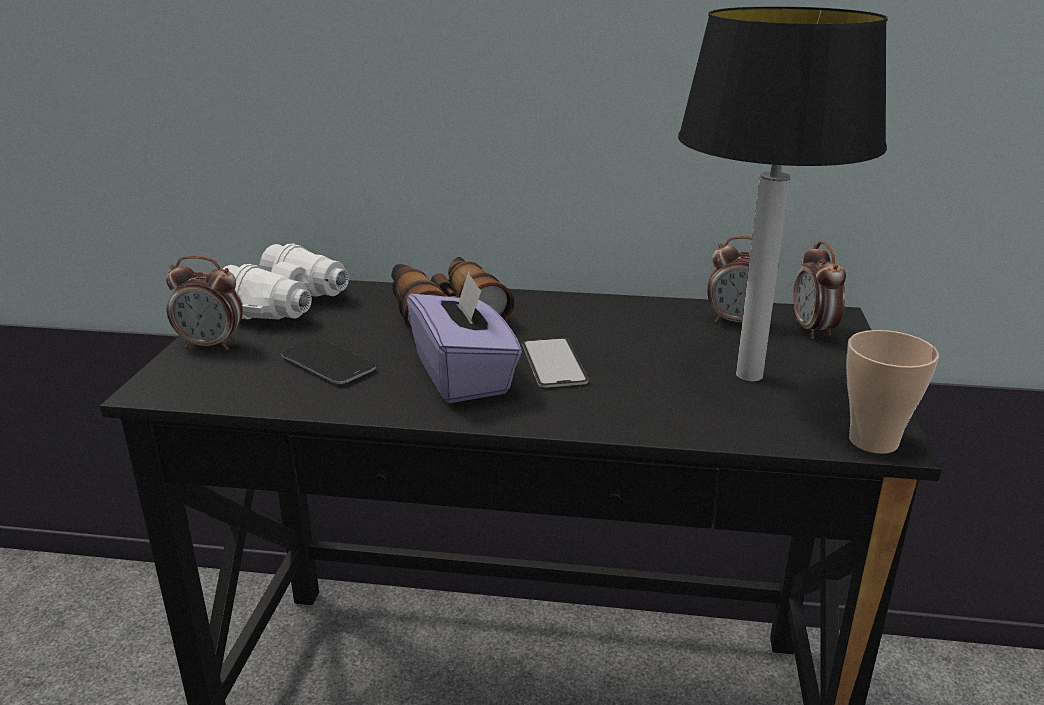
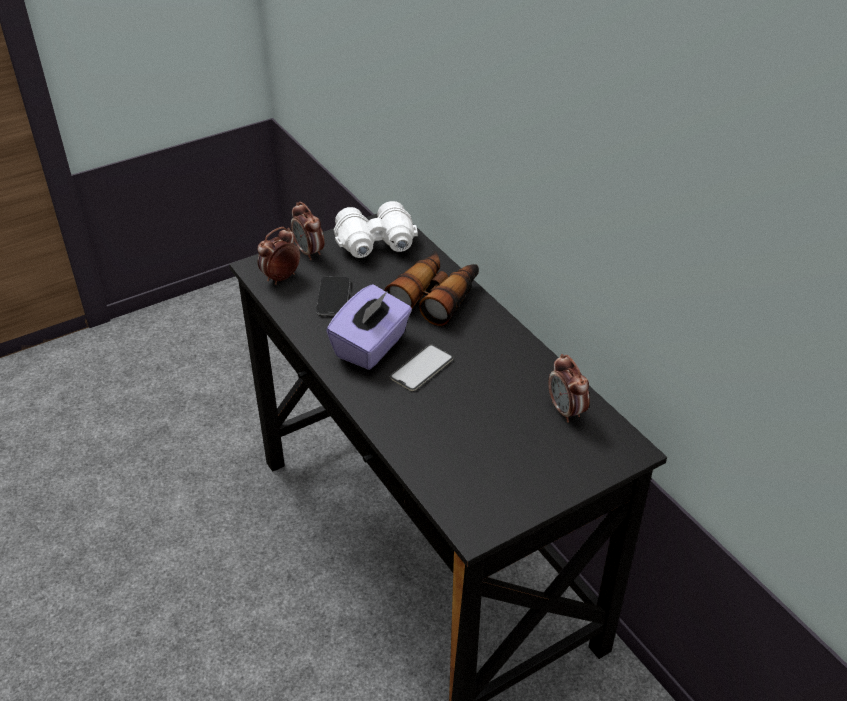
camera: 50 degrees right, 15 degrees up
(748, 376) = (493, 446): table lamp -> none
(813, 330) = (594, 448): alarm clock -> alarm clock (281, 278)
(873, 441) = (467, 524): cup -> none

